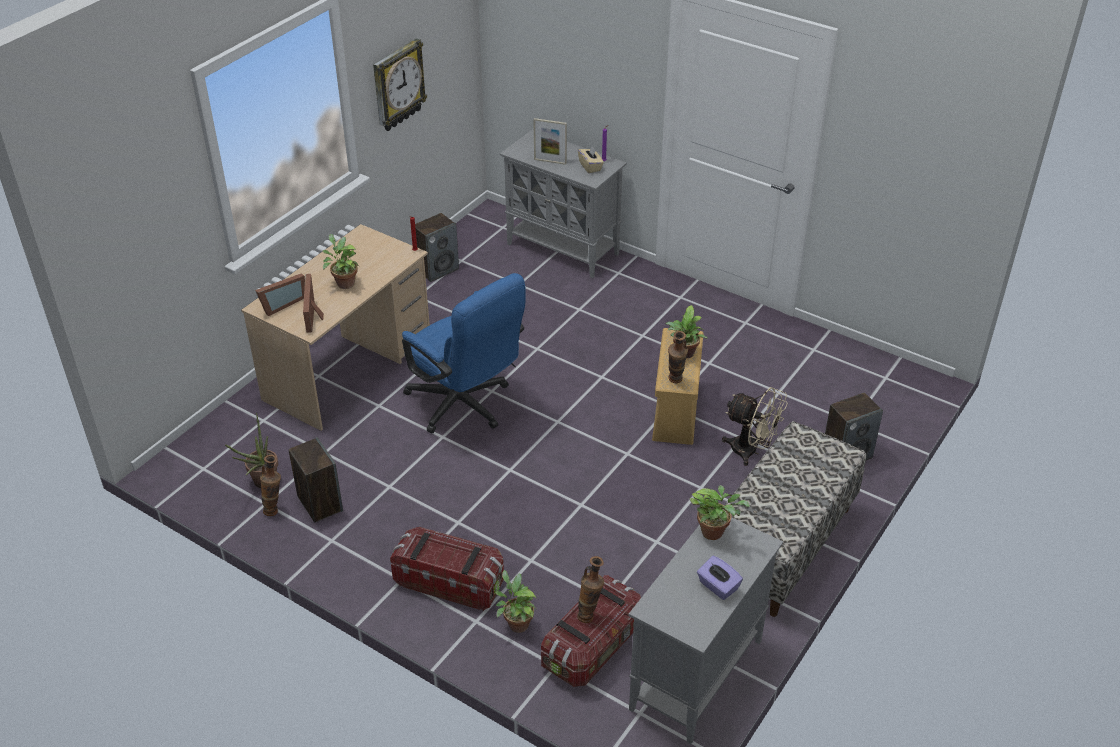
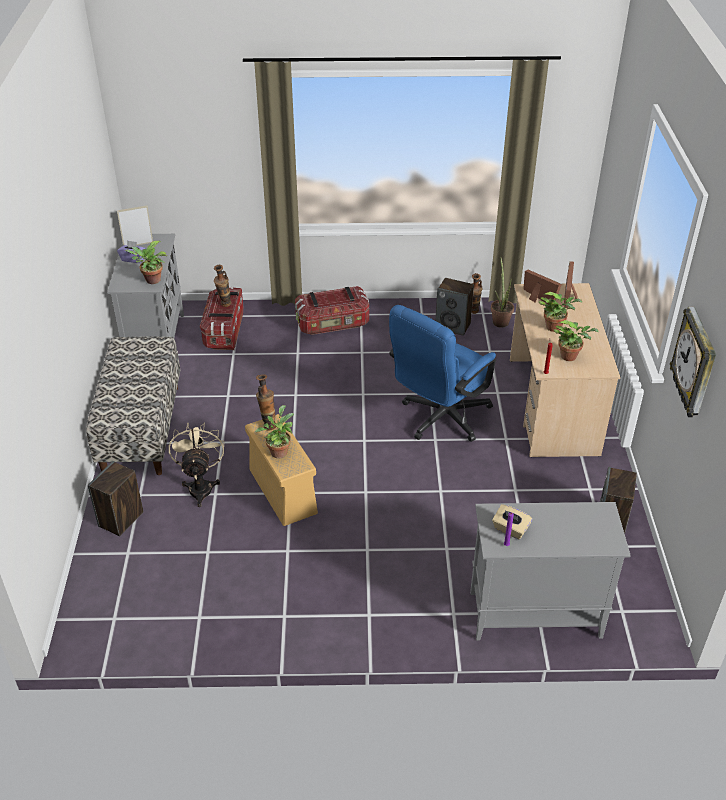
camera: 145 degrees right, 0 degrees up
(465, 406) = (439, 419): blue office chair -> blue office chair turned 60 degrees counterclockwise
(516, 623) = (276, 323): potted plant -> potted plant (570, 356)
(550, 161) = (556, 515): picture frame -> picture frame (138, 244)
(751, 451) = (201, 486): beige fan -> beige fan turned 90 degrees clockwise

